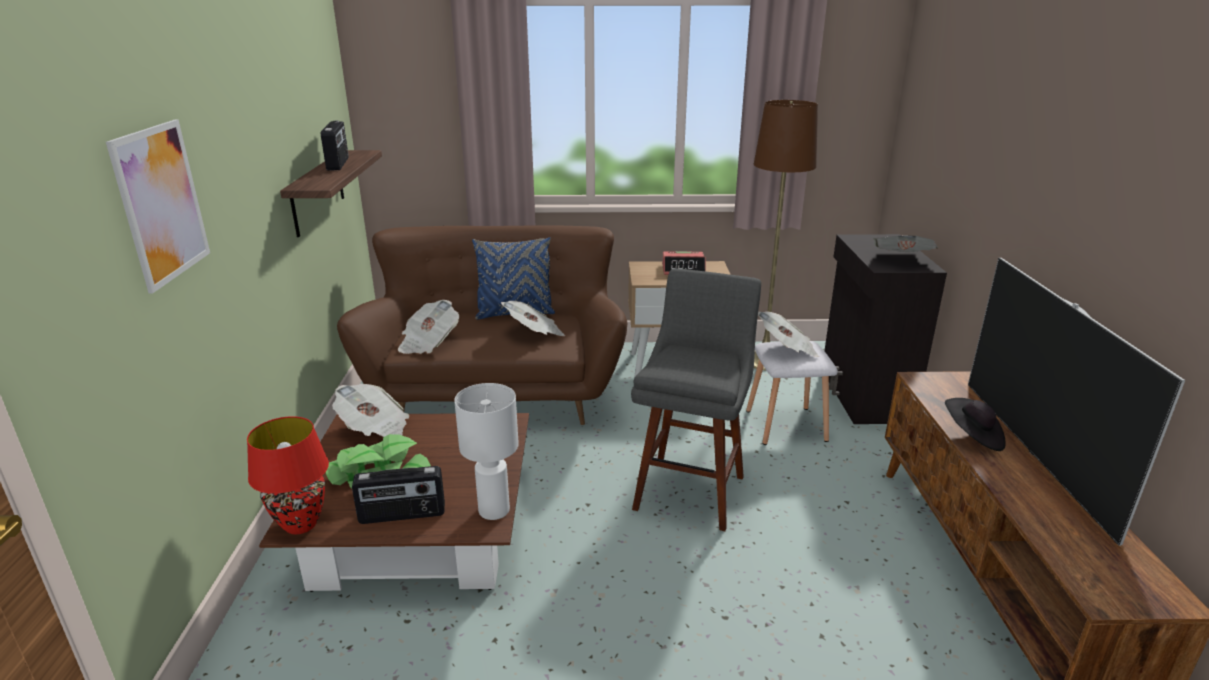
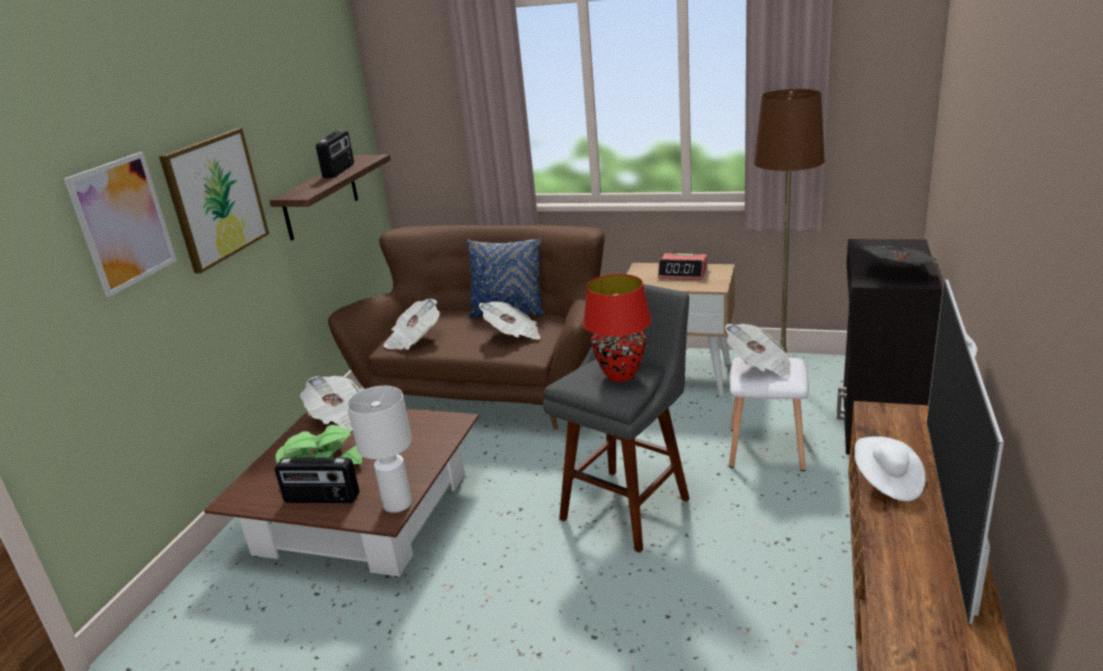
camera: 20 degrees right, 0 degrees up
(238, 183) = (215, 198): none -> picture
(300, 525) = (240, 497): red table lamp -> red table lamp (620, 375)
(972, 437) = (887, 482): black hat -> white hat

